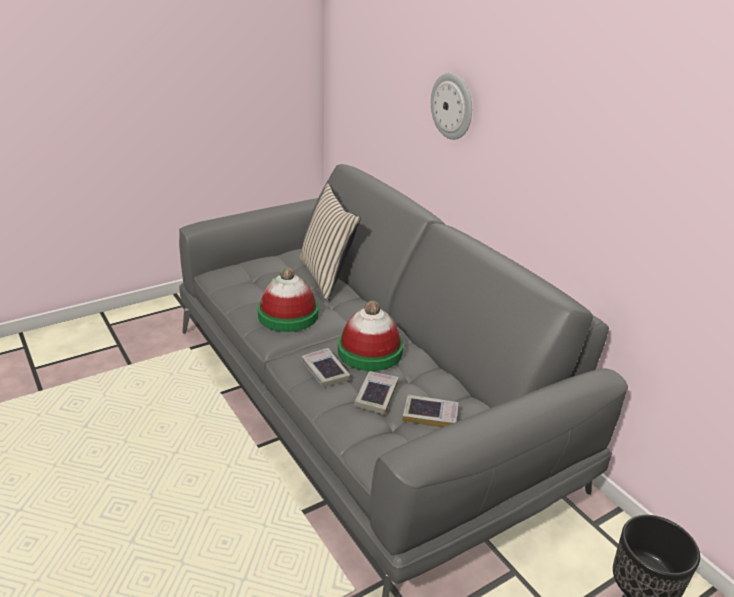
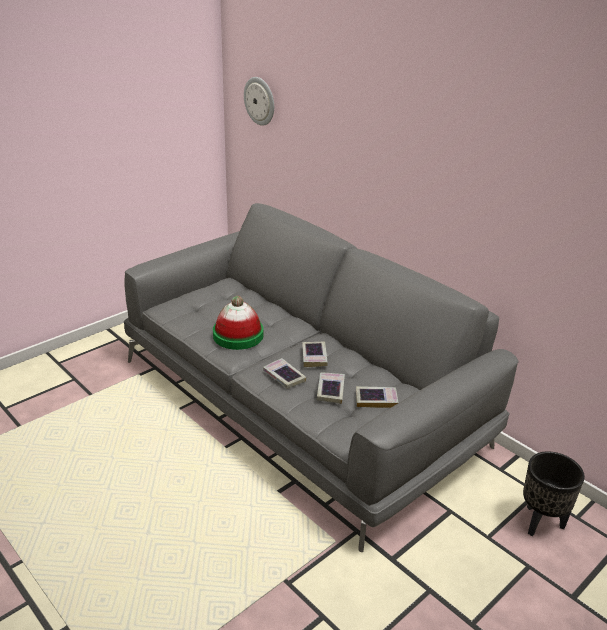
camera: 10 degrees left, 0 degrees up
(327, 276) = (258, 300): beige pillow -> none
(370, 351) = (314, 357): hat -> book
(452, 106) = (354, 152): wall clock -> wall clock (260, 101)

